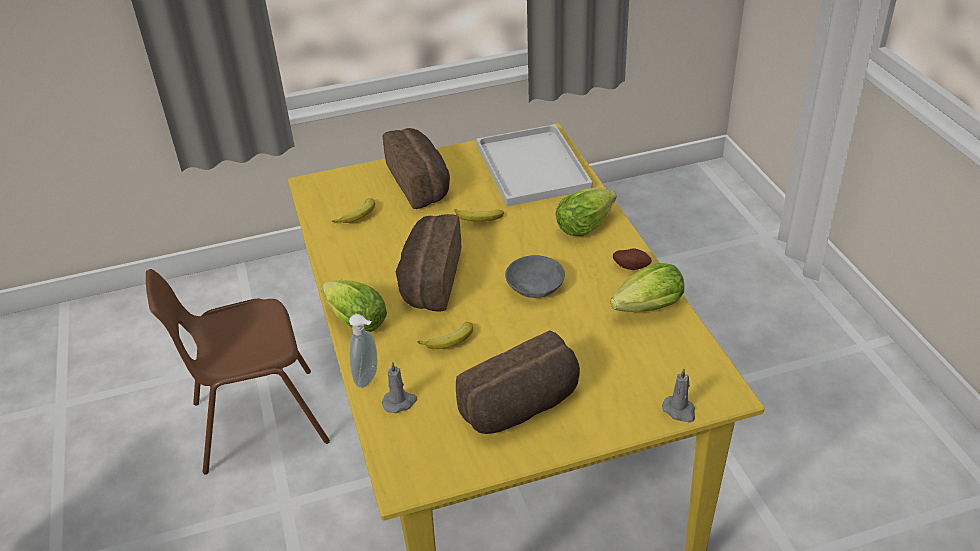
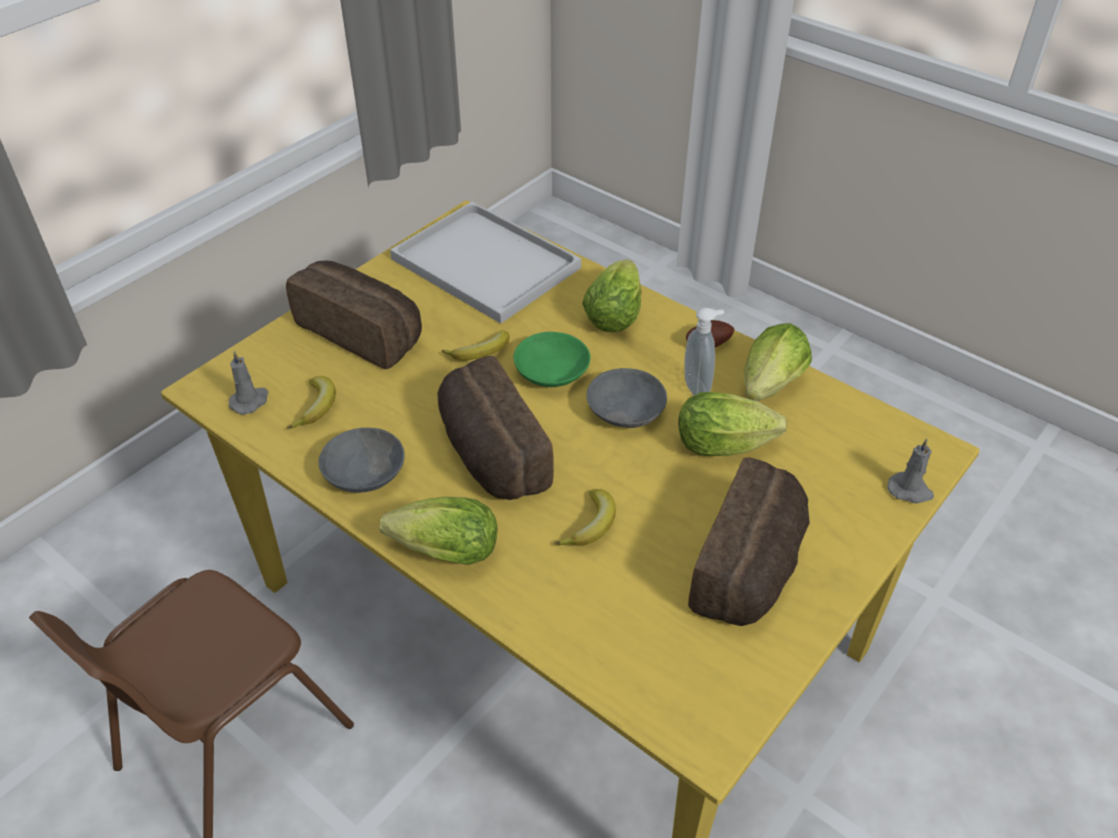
camera: 35 degrees left, 5 degrees up
(352, 262) = (366, 473): none -> grey bowl
(369, 378) = (534, 622): soap dispenser -> soap dispenser (698, 387)
(400, 402) = (604, 635): grey candle -> grey candle (250, 401)
(510, 247) = (551, 373): none -> green bowl
(581, 333) = (729, 446): none -> lettuce

